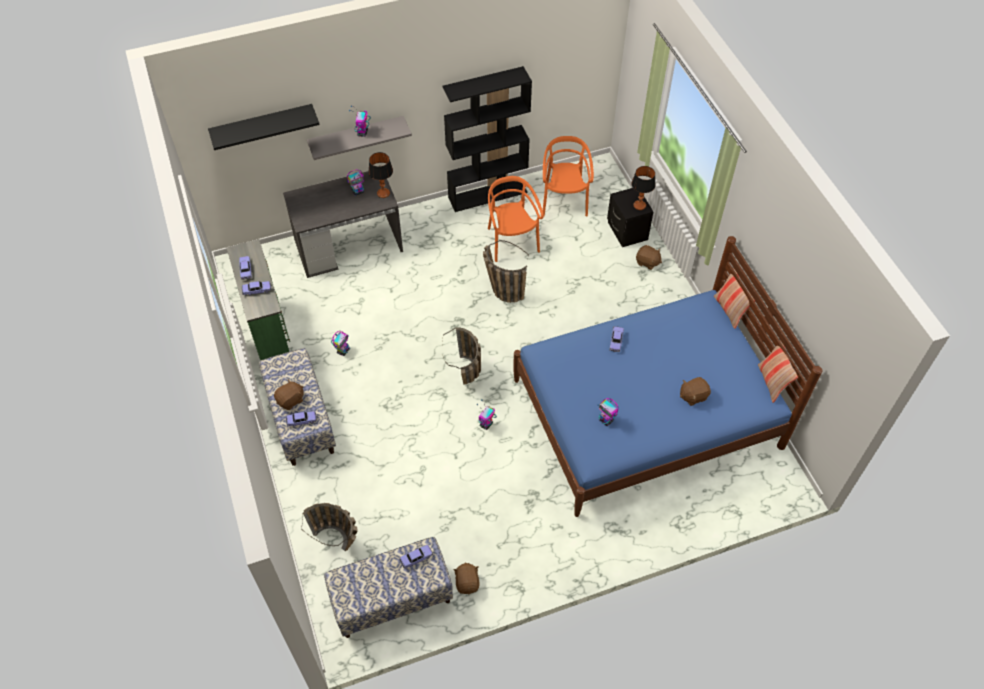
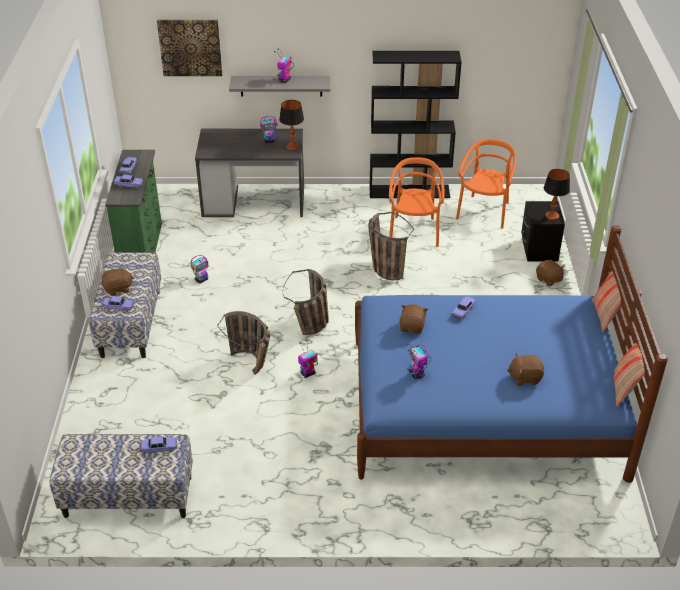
camera: 20 degrees right, 15 degrees down
(262, 125) = (190, 47): black shelf -> picture
(339, 541) = (107, 432): basket -> basket (253, 366)
(467, 582) = (212, 505): brown plush toy -> brown plush toy (412, 327)

